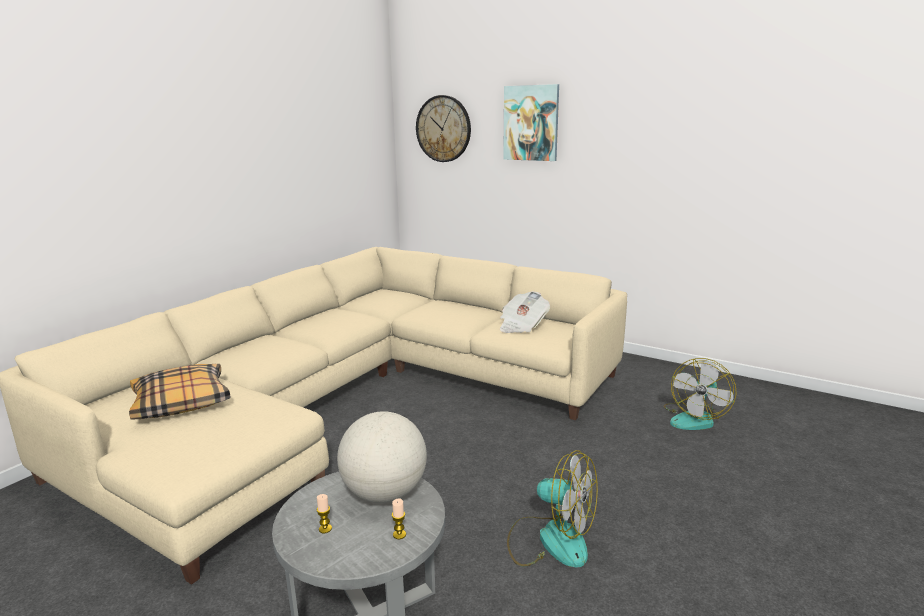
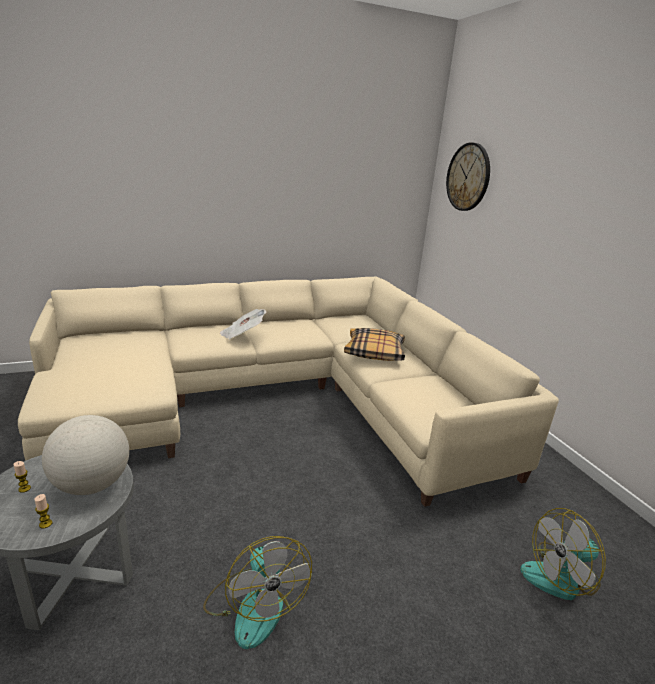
camera: 35 degrees right, 5 degrees up
(181, 402) = (115, 353): pillow -> pillow (374, 352)
(522, 326) = (423, 391): newspaper -> newspaper (242, 335)
(531, 123) = (541, 182): picture -> none

